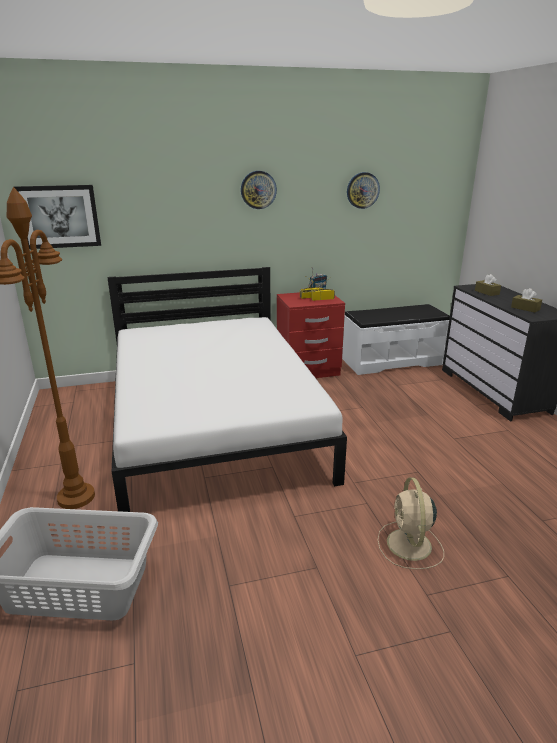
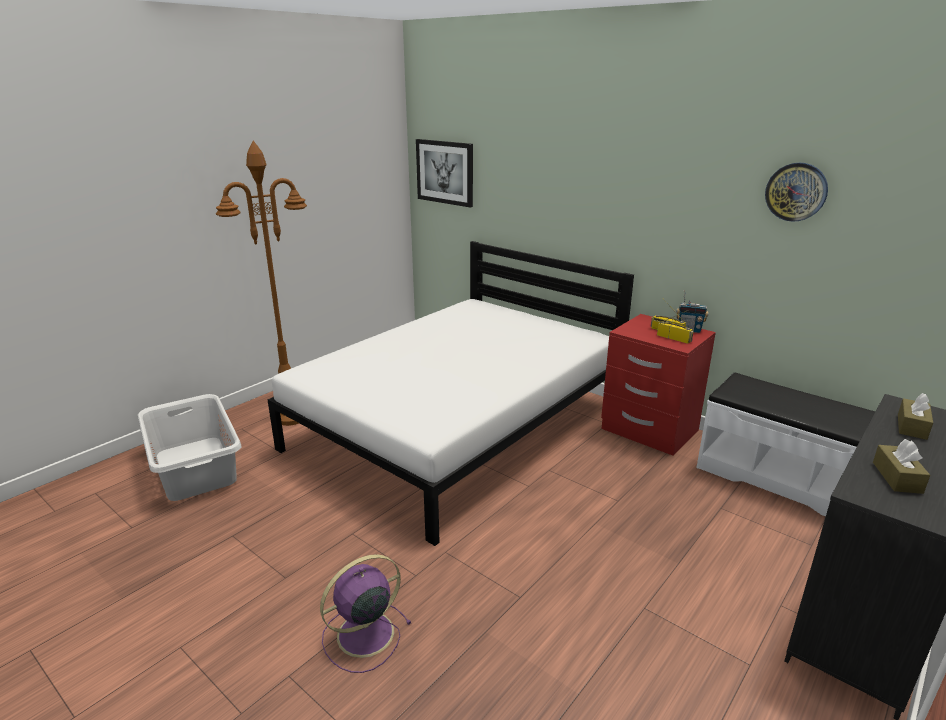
camera: 55 degrees right, 0 degrees up
(258, 190) = (634, 170): wall clock -> none
(409, 546) = (363, 635): beige fan -> purple fan

